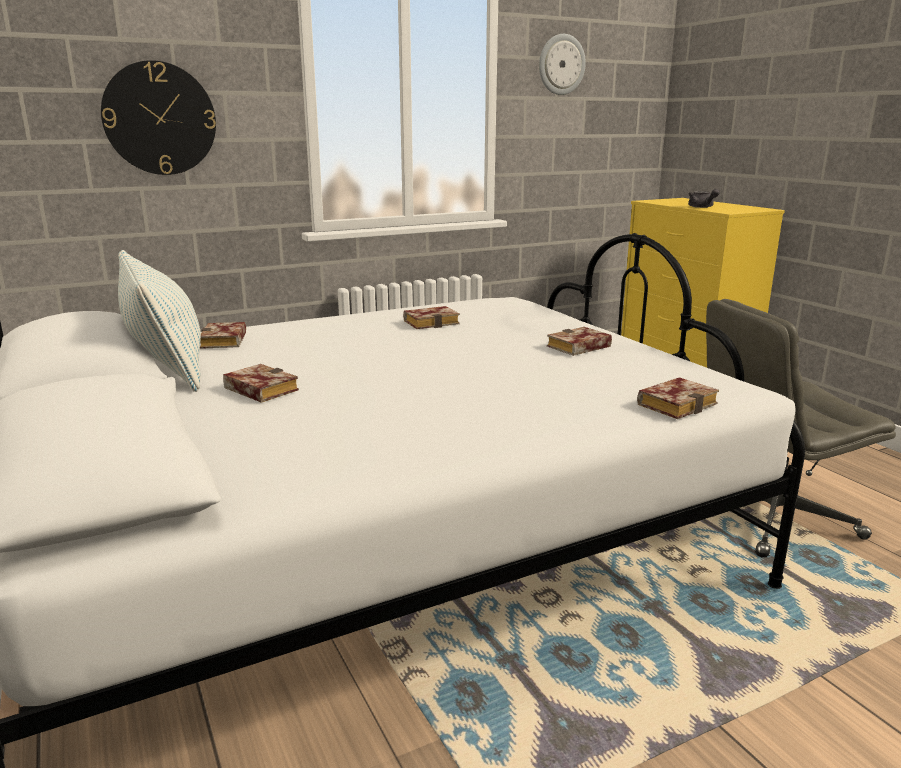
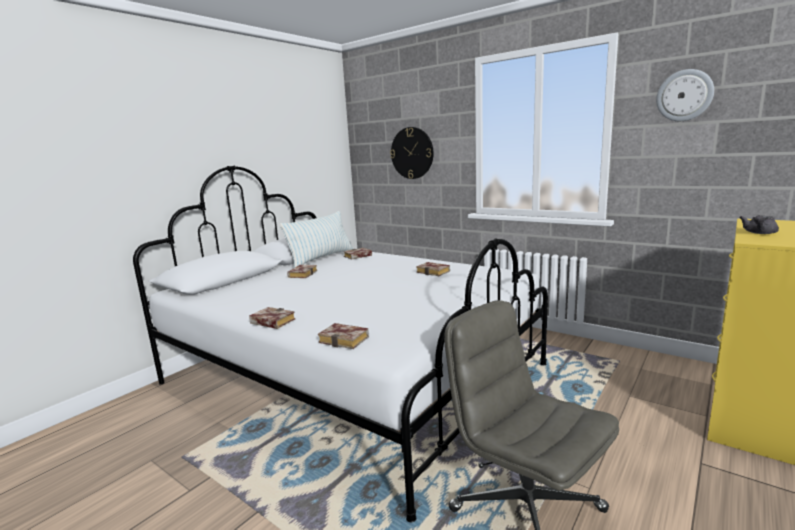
camera: 65 degrees right, 5 degrees down
(578, 348) = (429, 304): book -> book (270, 322)

